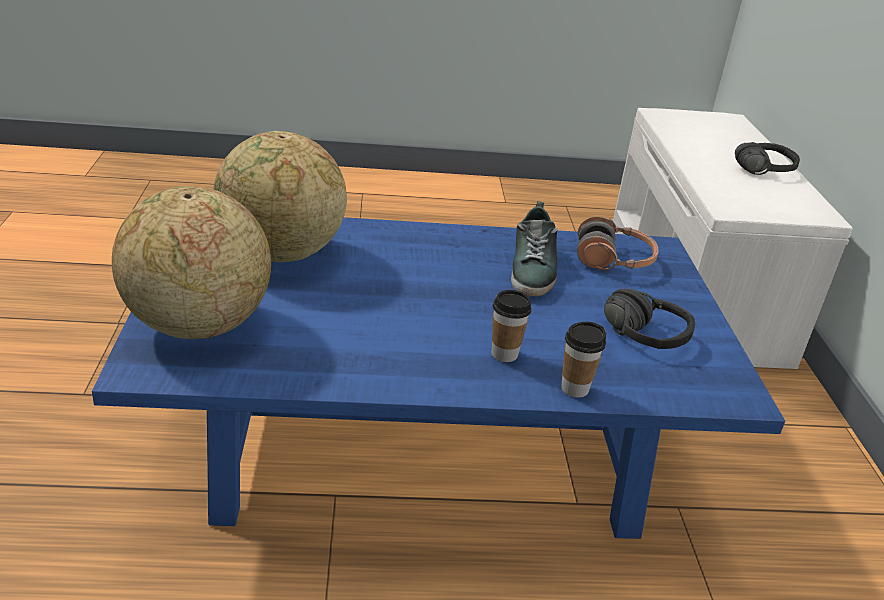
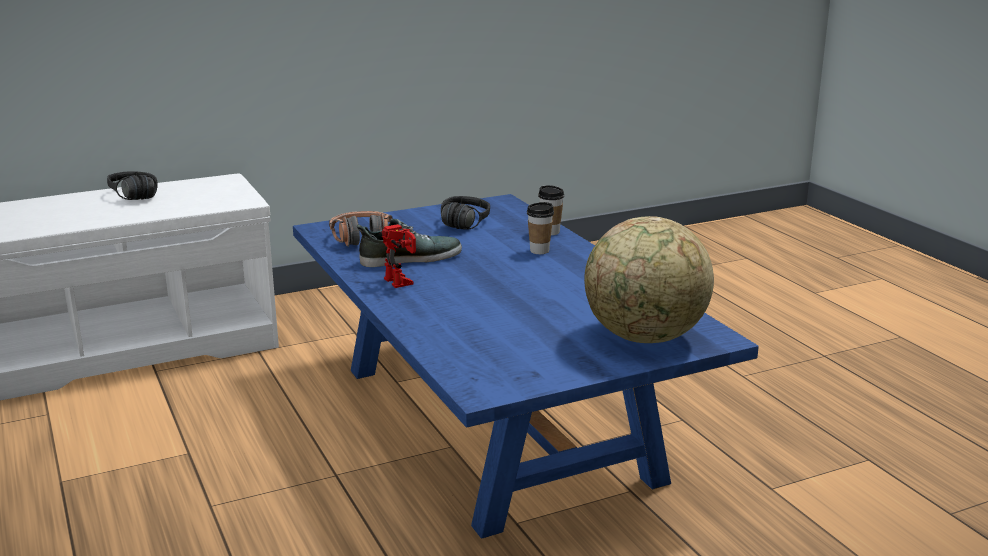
camera: 110 degrees left, 10 degrees down
(281, 254) = (502, 341): globe -> none
(467, 249) = (403, 281): none -> toy robot

